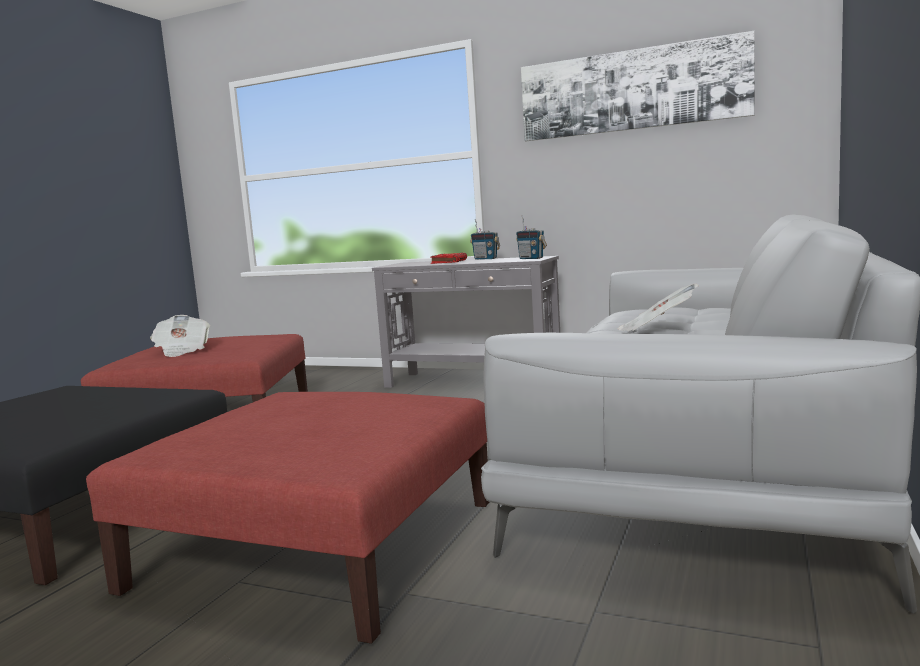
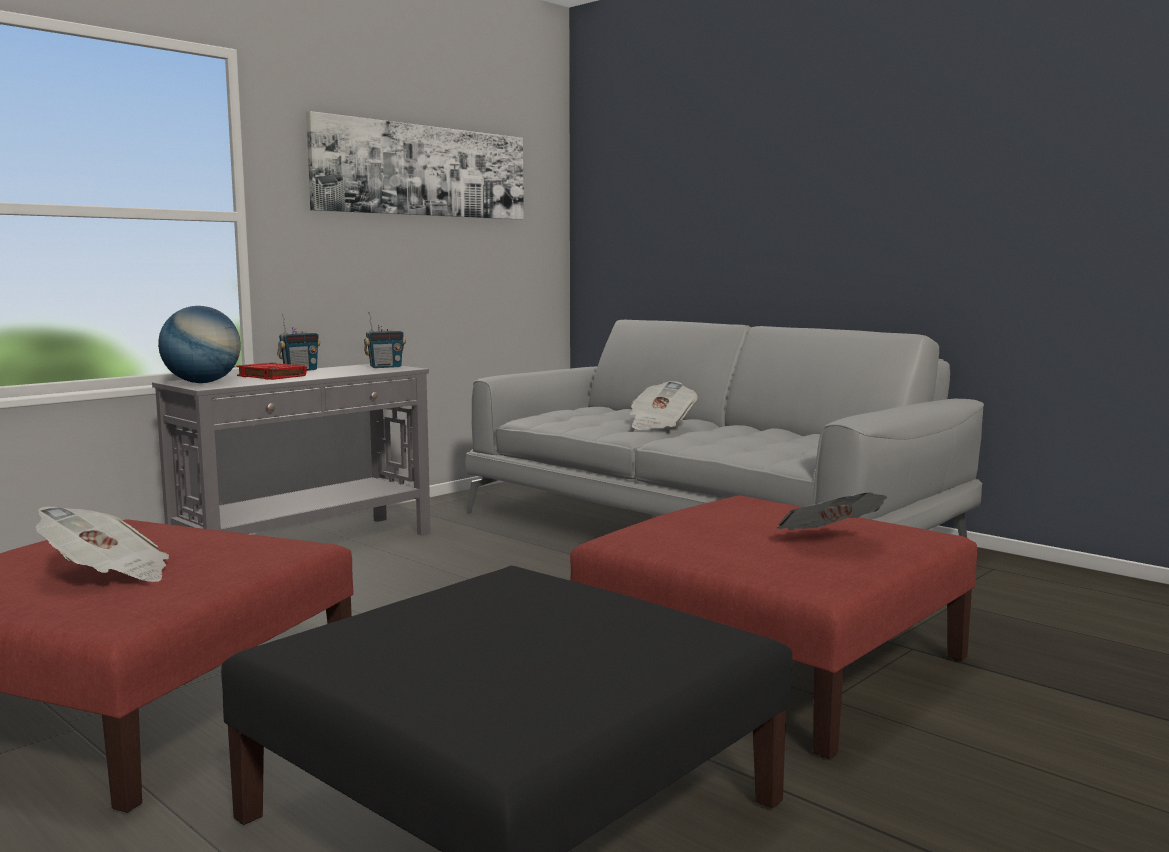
camera: 70 degrees left, 0 degrees up
(286, 439) = (828, 541): none -> newspaper
(405, 263) = (202, 382): none -> globe

